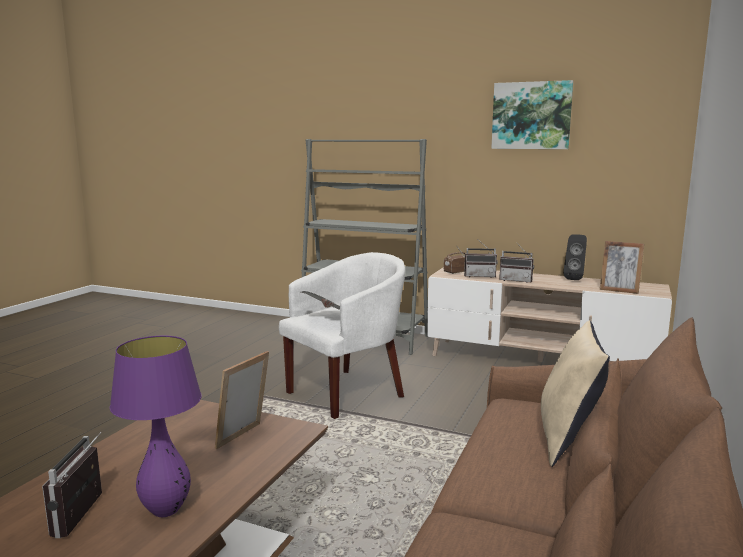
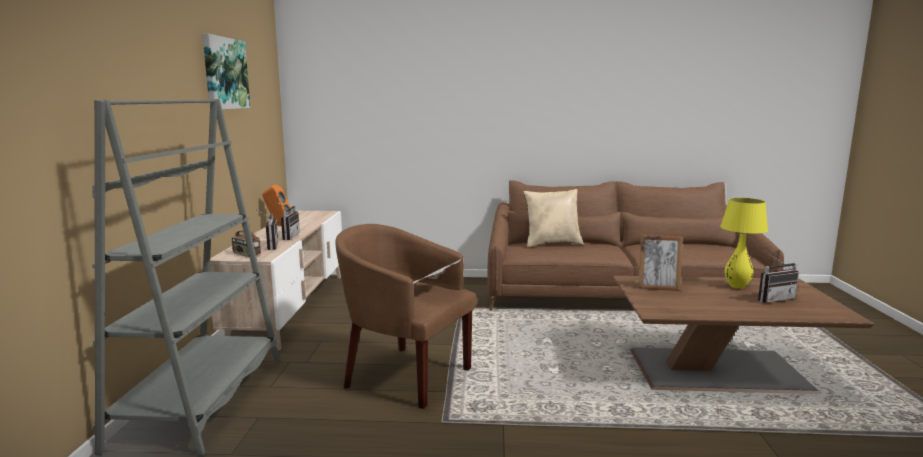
camera: 110 degrees left, 0 degrees up
(166, 510) = (736, 287): purple table lamp -> yellow table lamp
(347, 392) = (404, 375): white armchair -> brown armchair
(574, 279) = (278, 225): black speaker -> orange speaker
(619, 290) = (319, 217): picture frame -> none

